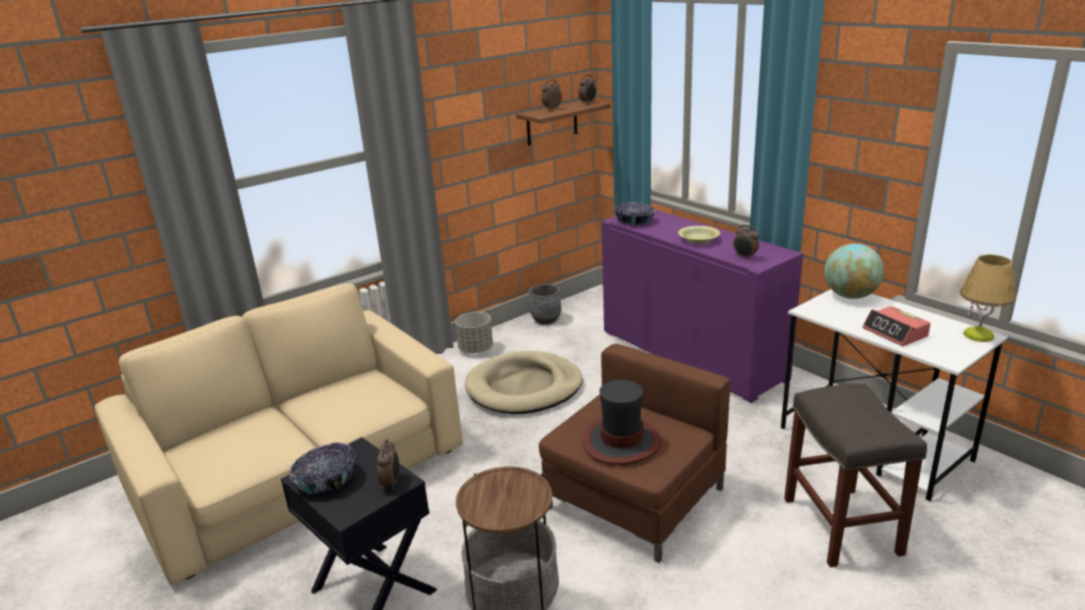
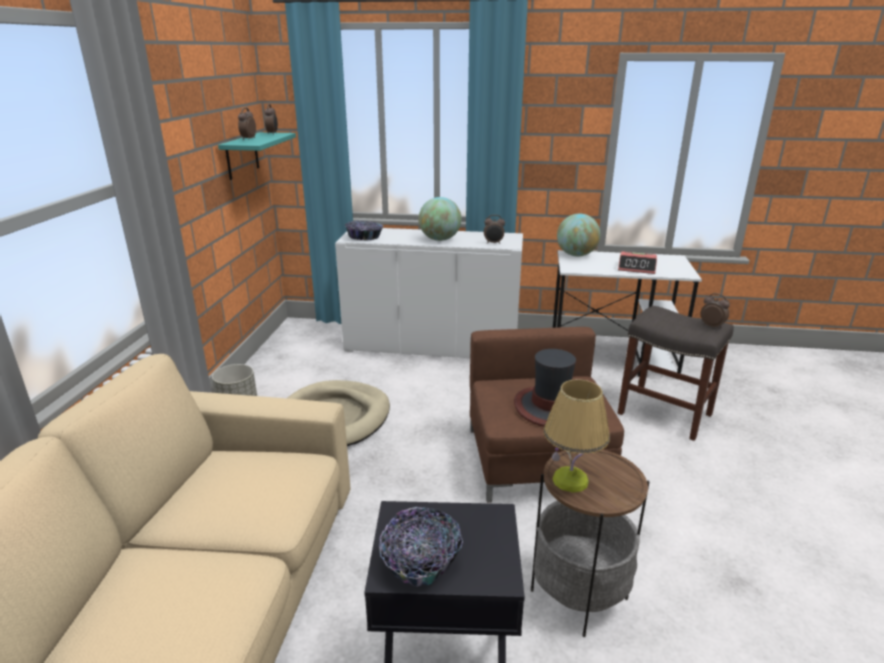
camera: 45 degrees left, 0 degrees up
(391, 483) = (489, 523): alarm clock -> alarm clock (712, 326)
(546, 319) = (275, 358): grey planter -> none
(552, 123) = (242, 156): brown shelf -> turquoise shelf
(691, 355) = (432, 345): purple cabinet -> white cabinet
(698, 240) = (440, 239): yellow bowl -> globe
(978, 335) = (673, 258): table lamp -> table lamp (570, 480)

